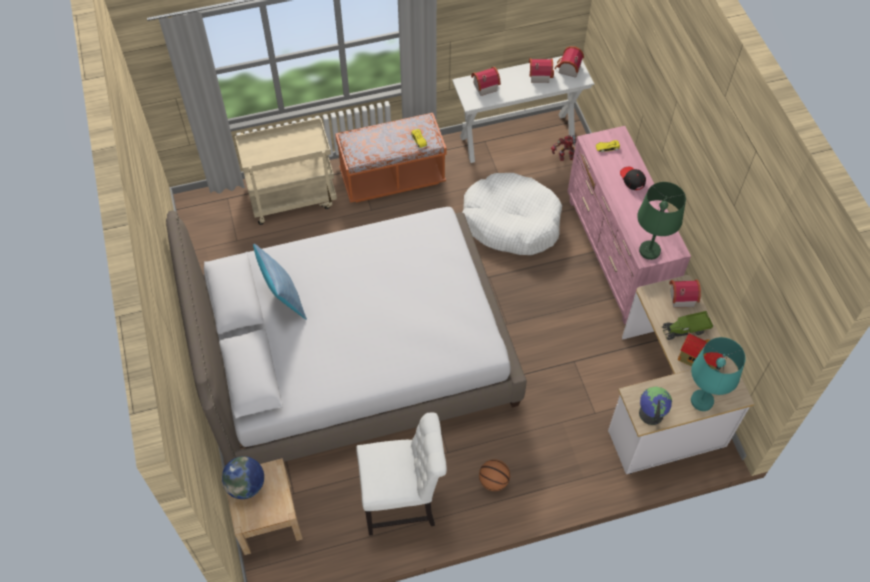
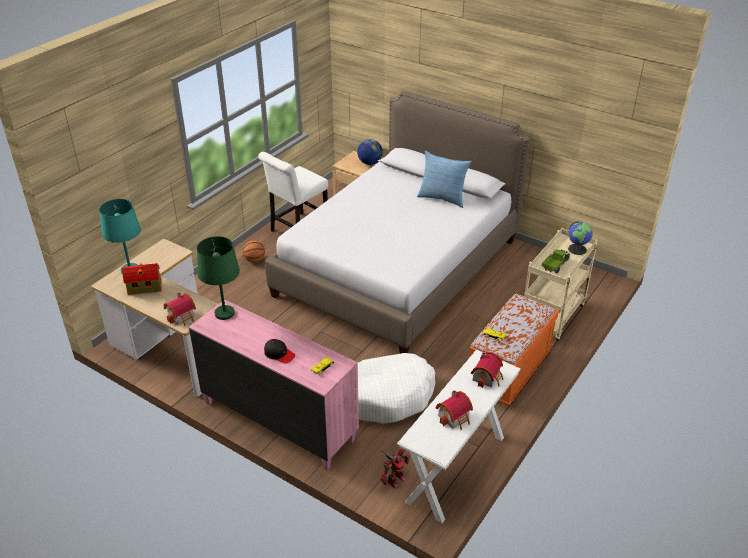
camera: 140 degrees right, 20 degrees down
(567, 69) = (436, 440): toy house -> none
(650, 414) = (162, 249): globe -> globe (577, 249)
(685, 330) = (165, 299): toy truck -> toy truck (555, 266)

